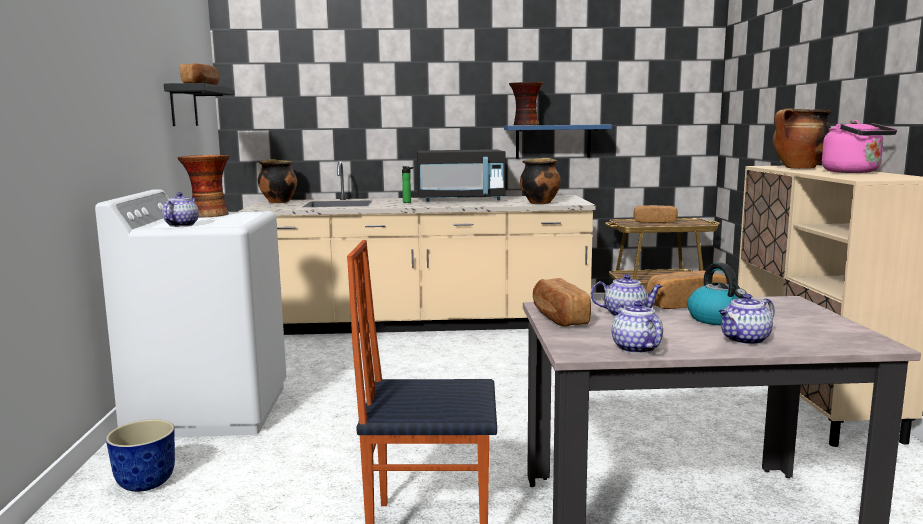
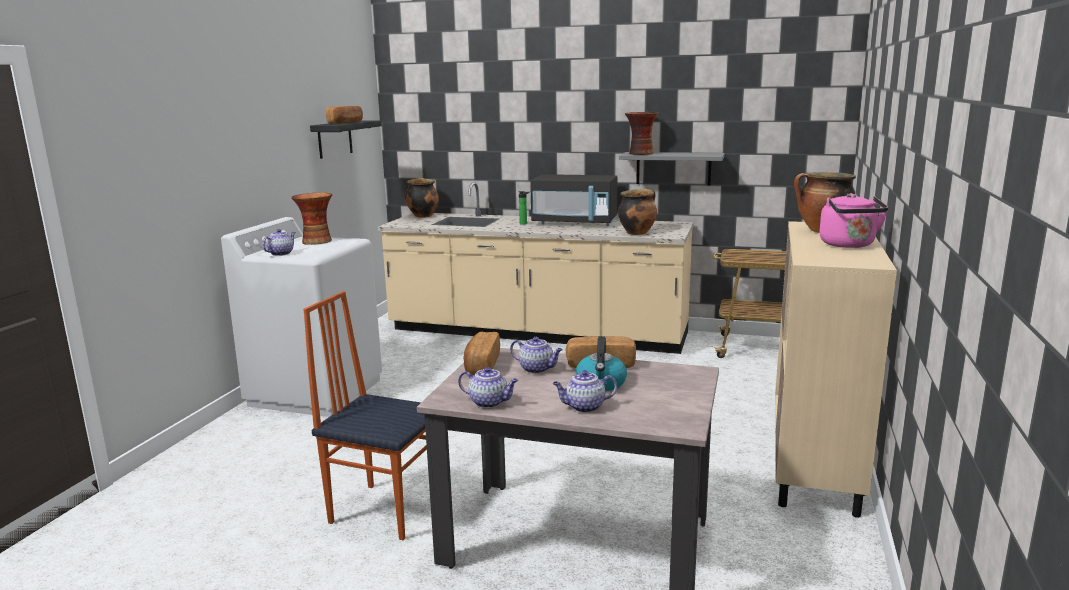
camera: 20 degrees right, 5 degrees up
(146, 483) = (237, 443): planter -> none
(553, 141) = (673, 168): blue shelf -> grey shelf
(635, 348) = (489, 402): teapot -> teapot turned 105 degrees clockwise
(654, 222) = (765, 256): bread -> none

